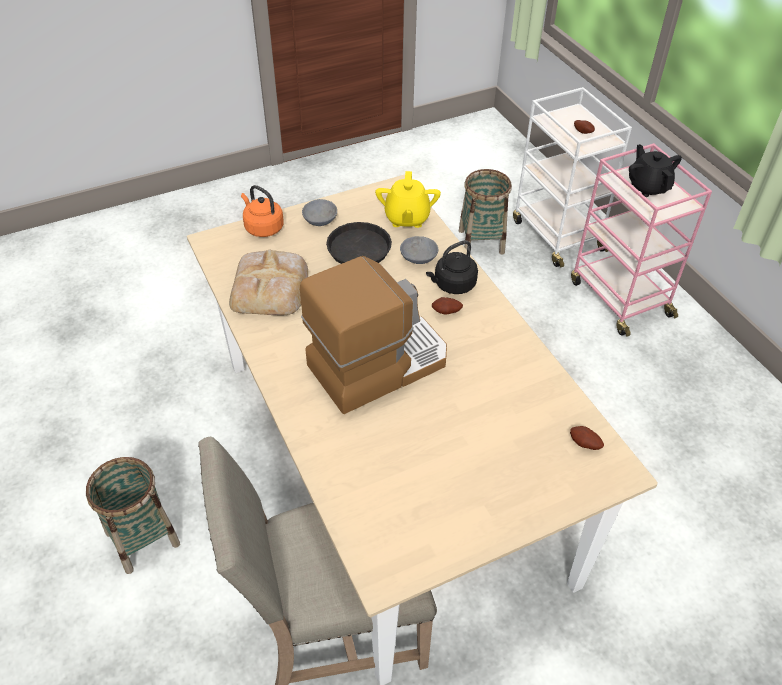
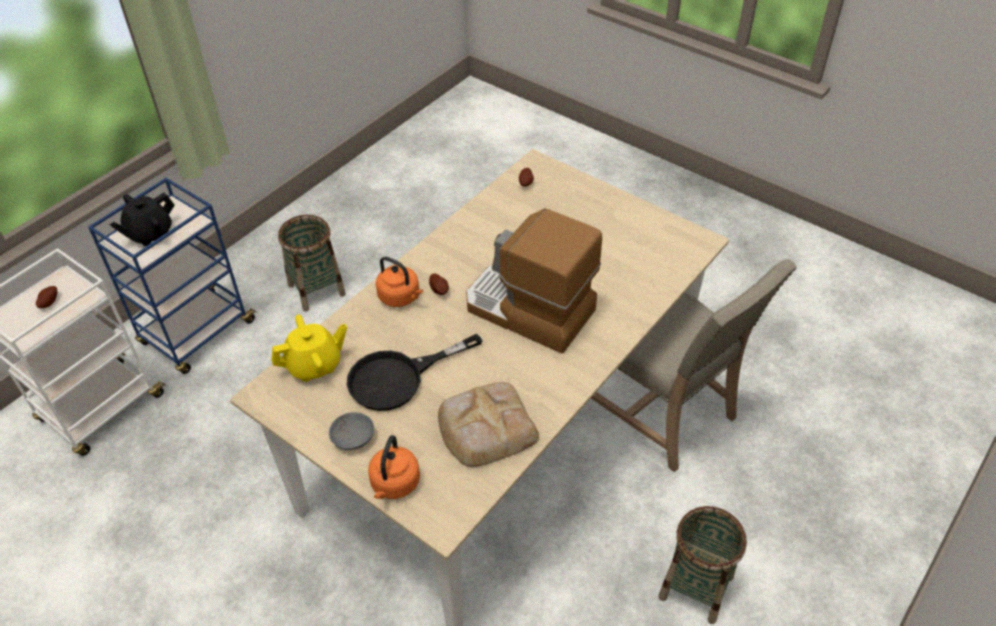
camera: 115 degrees left, 0 degrees up
(418, 258) = (375, 334): grey bowl -> none
(452, 285) = (401, 297): black kettle -> orange kettle
(481, 241) = (134, 476): basket -> basket (316, 289)
(619, 297) = (197, 334): pink cart -> blue cart

